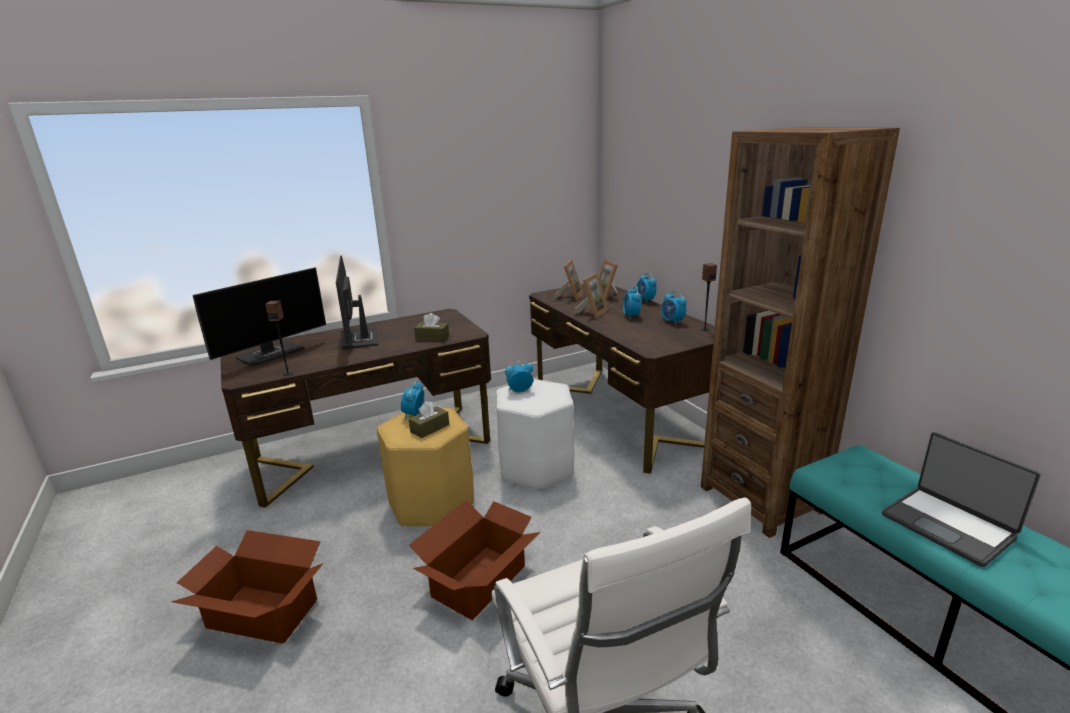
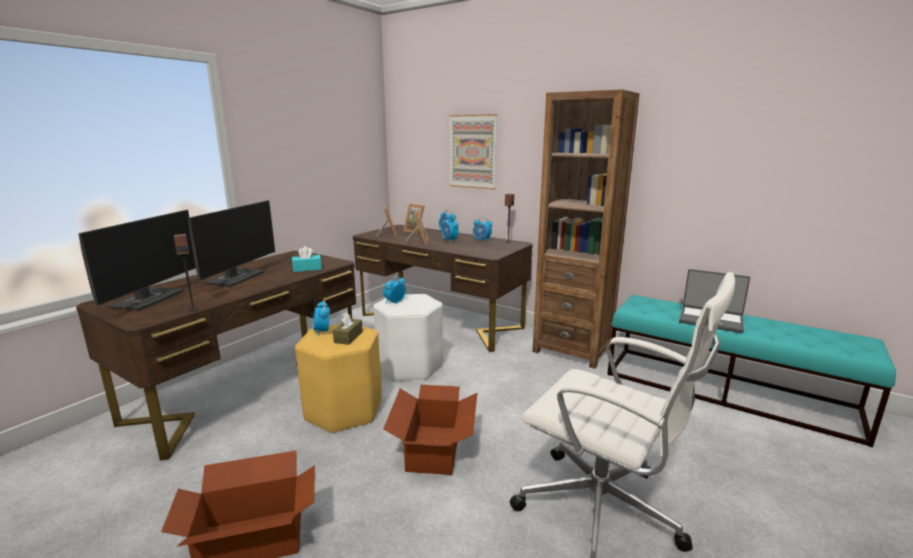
camera: 30 degrees left, 5 degrees down
(360, 339) = (236, 277): monitor -> monitor turned 120 degrees counterclockwise
(432, 337) = (307, 269): brown tissue box -> turquoise tissue box
(681, 198) = (473, 151): none -> picture

